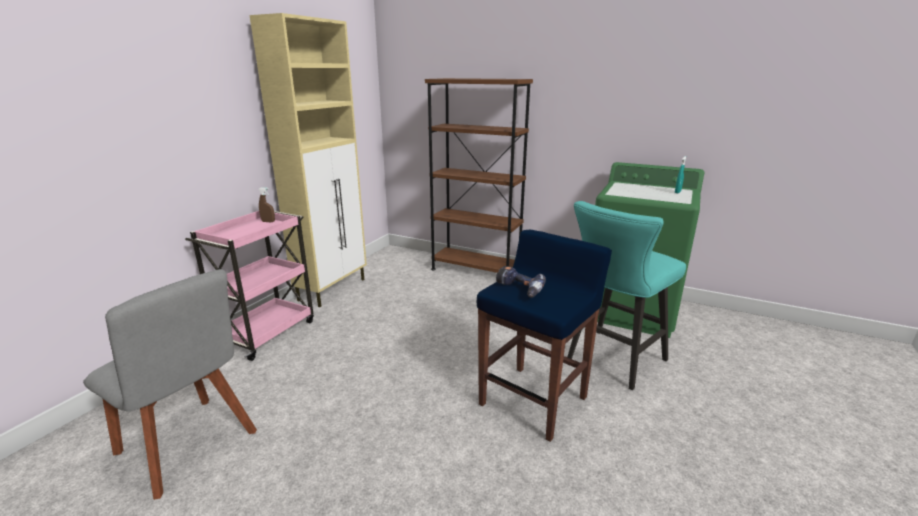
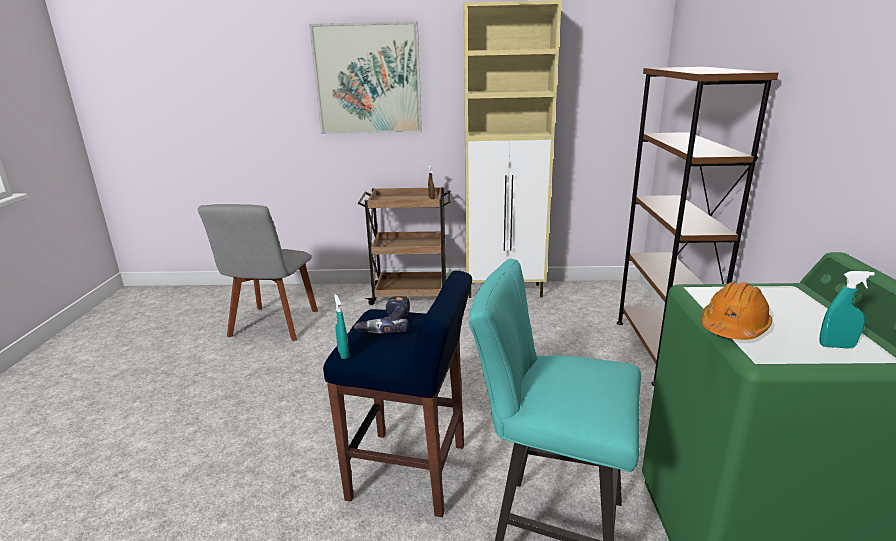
camera: 65 degrees right, 0 degrees up
(155, 96) = (368, 79): none -> picture
(268, 332) = (411, 294): pink cart -> brown cart
(556, 312) = (343, 354): none -> turquoise spray bottle
(655, 198) = (733, 327): none -> orange hard hat

